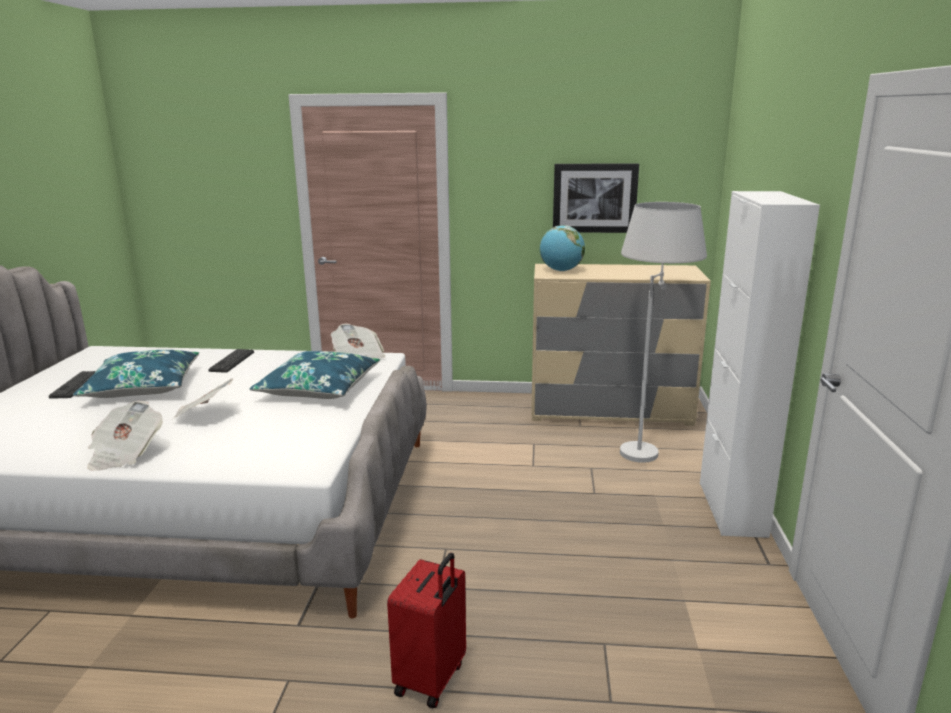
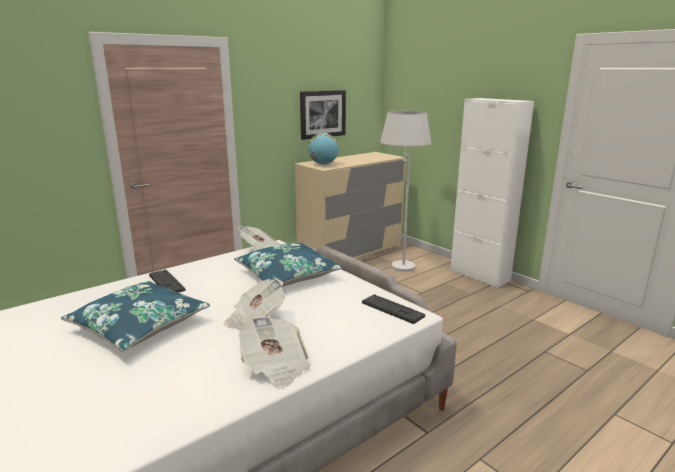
camera: 45 degrees left, 0 degrees up
(76, 385) = (58, 352): keyboard -> keyboard (392, 309)
(432, 679) = (527, 409): red suitcase -> none

